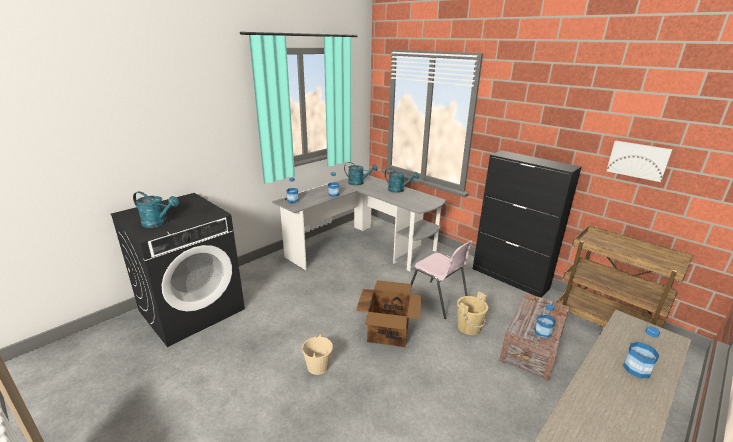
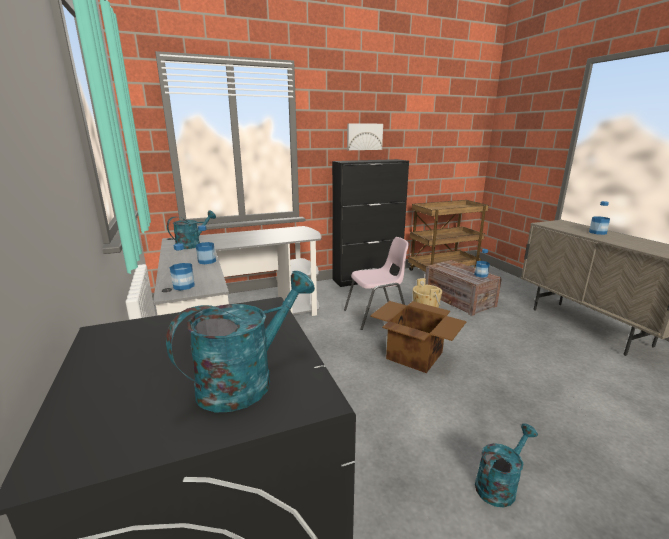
camera: 65 degrees left, 5 degrees down
(318, 365) = (458, 420): beige bucket -> none
(399, 190) = (250, 234): turquoise watering can -> turquoise watering can (499, 484)
(638, 160) = (428, 145): picture -> picture (364, 136)

